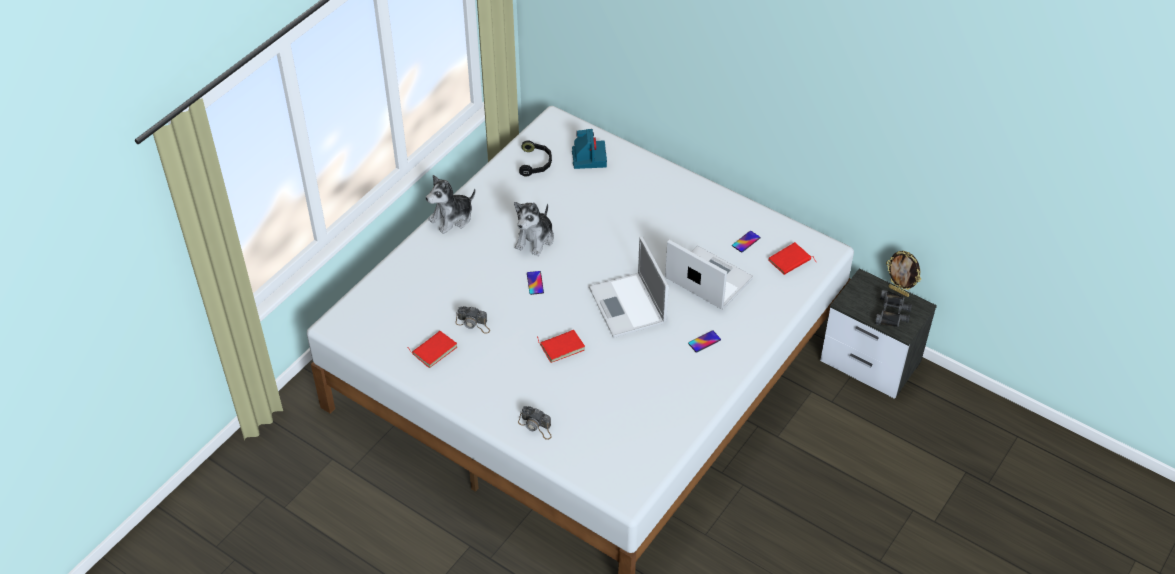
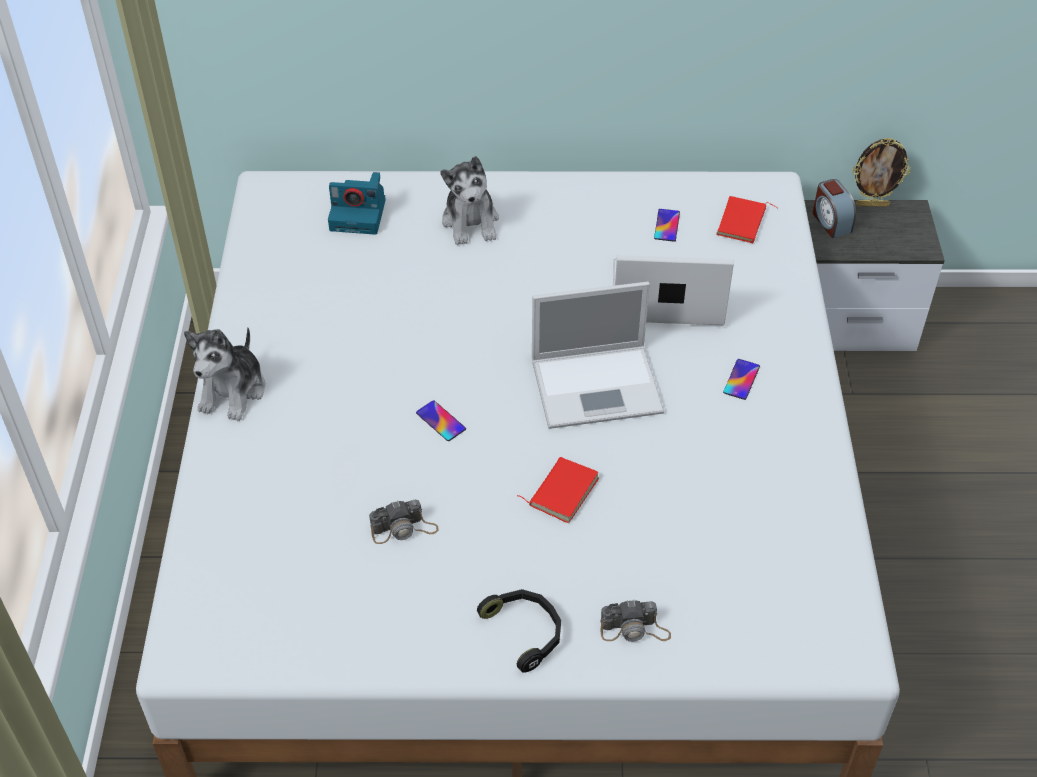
camera: 35 degrees left, 0 degrees up
(434, 350) = (378, 602): red book -> none
(535, 239) = (385, 360): plush toy -> plush toy (471, 222)
(536, 163) = (291, 256): black headphones -> black headphones (525, 631)
(588, 157) = (359, 214): camera -> camera turned 135 degrees clockwise
(628, 306) = (599, 386): laptop -> laptop turned 45 degrees counterclockwise
(863, 288) = (831, 221): none -> alarm clock
(892, 313) = (891, 233): black binoculars -> none

